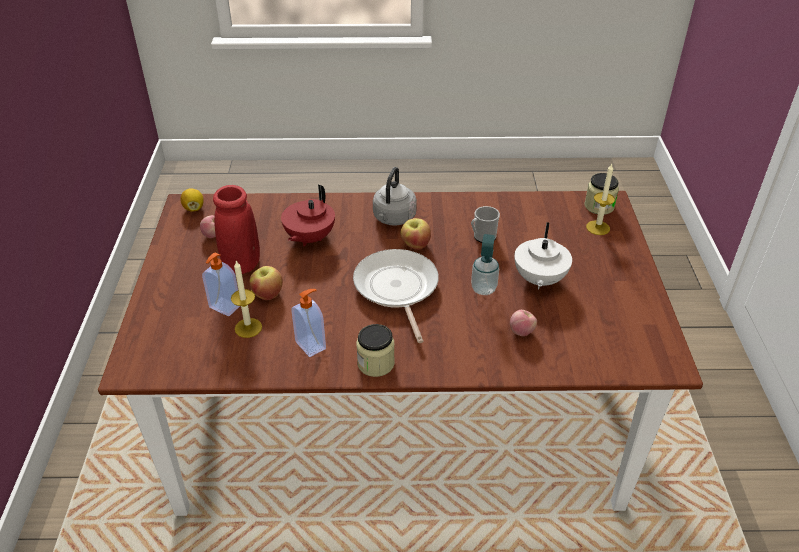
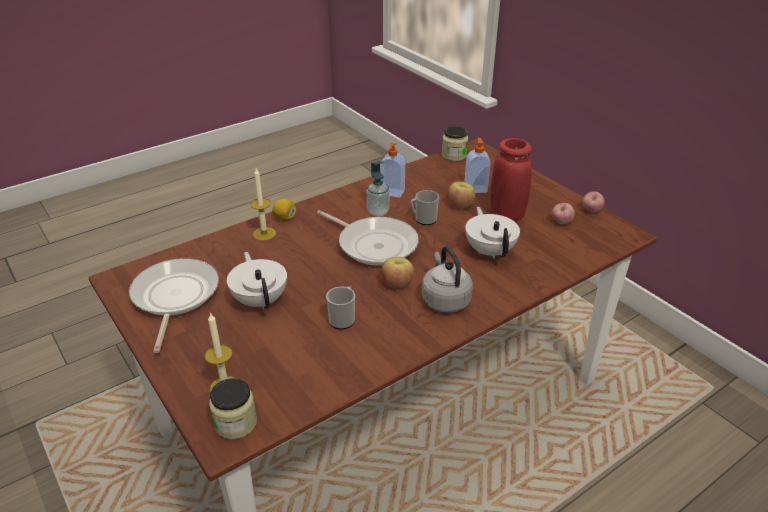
camera: 145 degrees right, 5 degrees down
(194, 208) = (614, 233): lemon -> lemon (285, 218)
(248, 328) = (443, 185): candle -> candle (264, 234)
(309, 238) = (490, 251): red teapot -> white teapot
(322, 294) = (423, 219): none -> mug
(376, 363) = (340, 199): jar -> jar (454, 155)
(483, 289) = (304, 273): soap dispenser -> soap dispenser (378, 212)
(521, 331) = (251, 255): apple -> apple (591, 211)
(616, 316) = (174, 297): none -> frying pan

